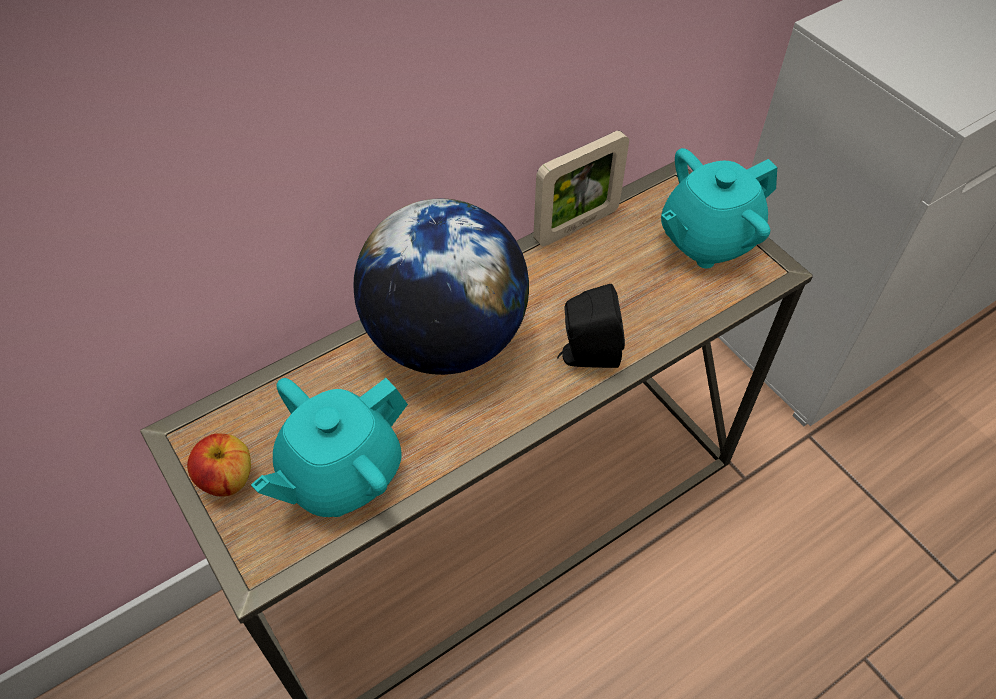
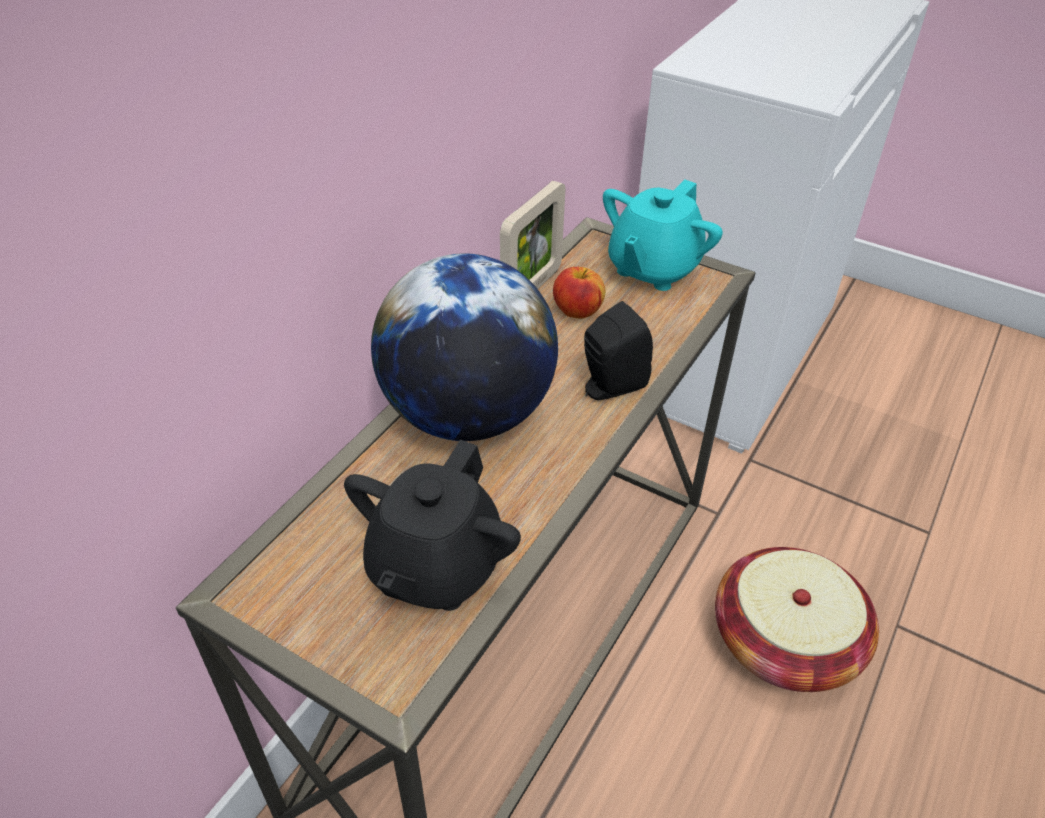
camera: 25 degrees left, 10 degrees down
(227, 479) = (310, 618): apple -> apple (577, 311)
(341, 474) = (434, 568): turquoise teapot -> black teapot
(740, 627) = (785, 642): none -> basket

